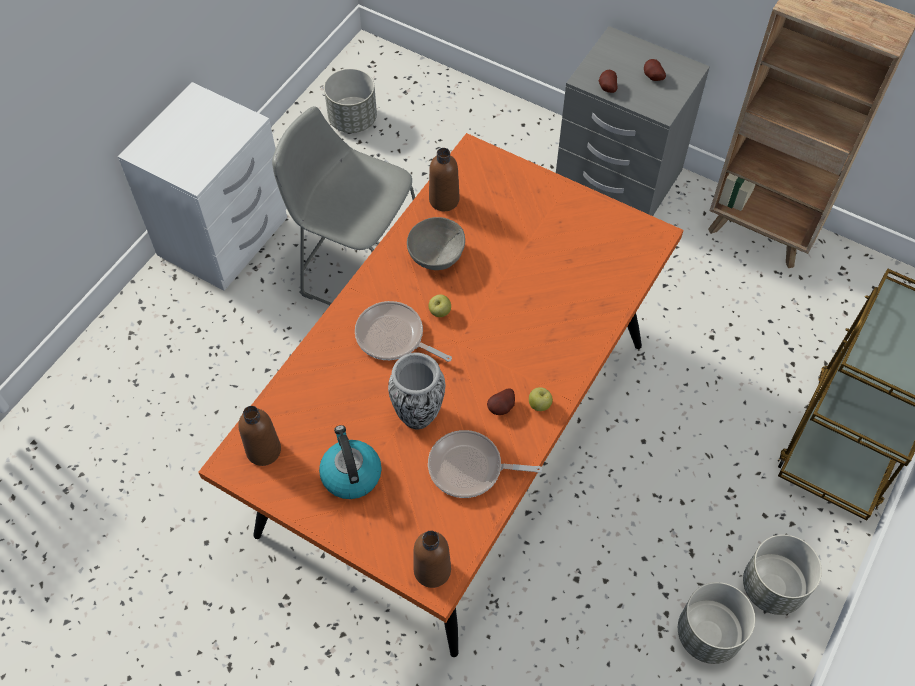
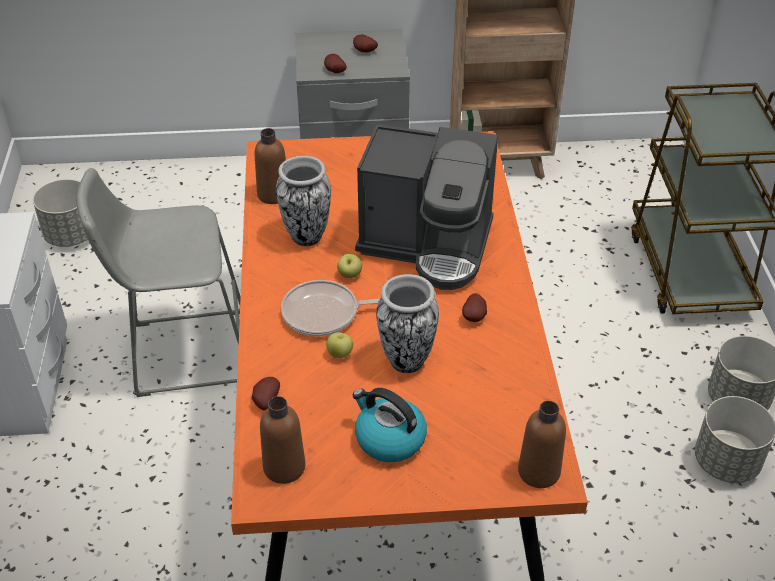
camera: 35 degrees left, 15 degrees down
(292, 388) = (265, 401): none -> potato
(436, 255) = (306, 236): grey bowl -> vase
(470, 468) = (492, 375): frying pan -> none
(524, 318) = (428, 244): none -> coffee machine
(539, 405) = (503, 299): apple -> apple (340, 354)

